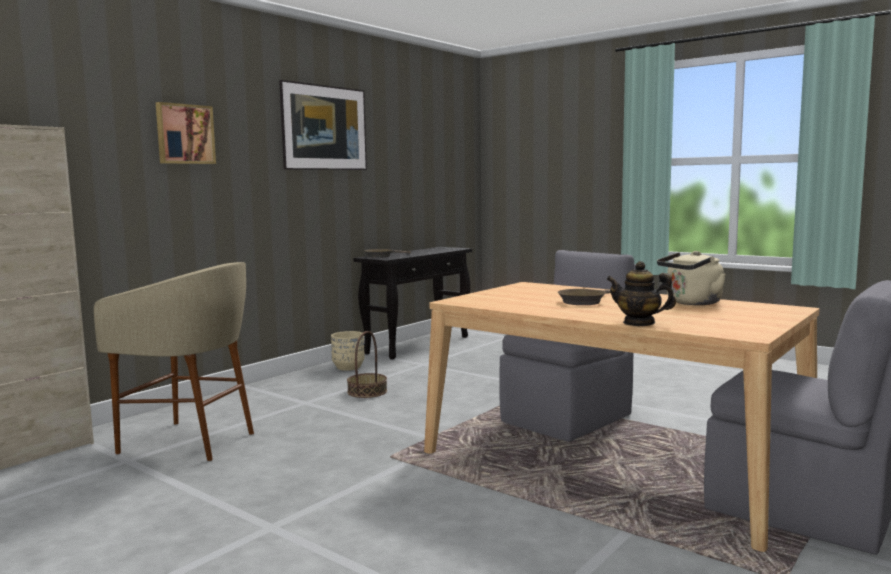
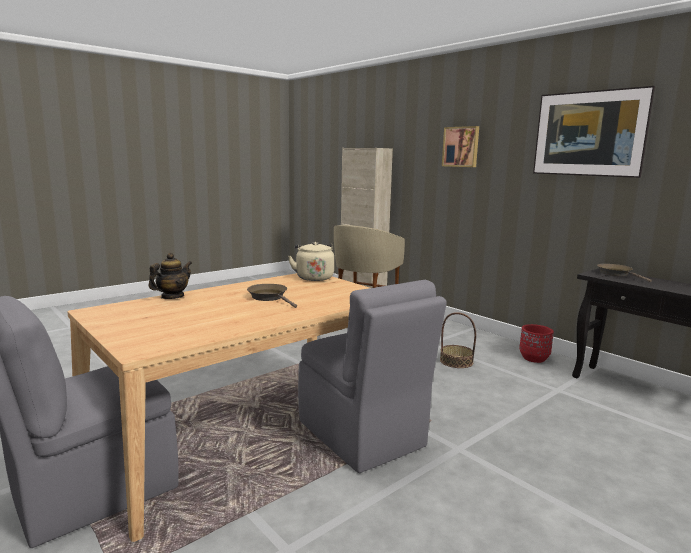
camera: 100 degrees right, 5 degrees up
(348, 367) = (534, 358): beige planter -> red planter
(691, 303) = (219, 324): beige kettle -> beige kettle (314, 277)

